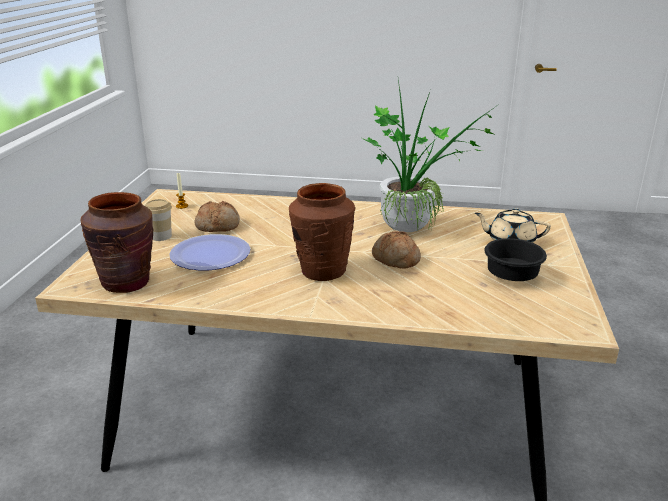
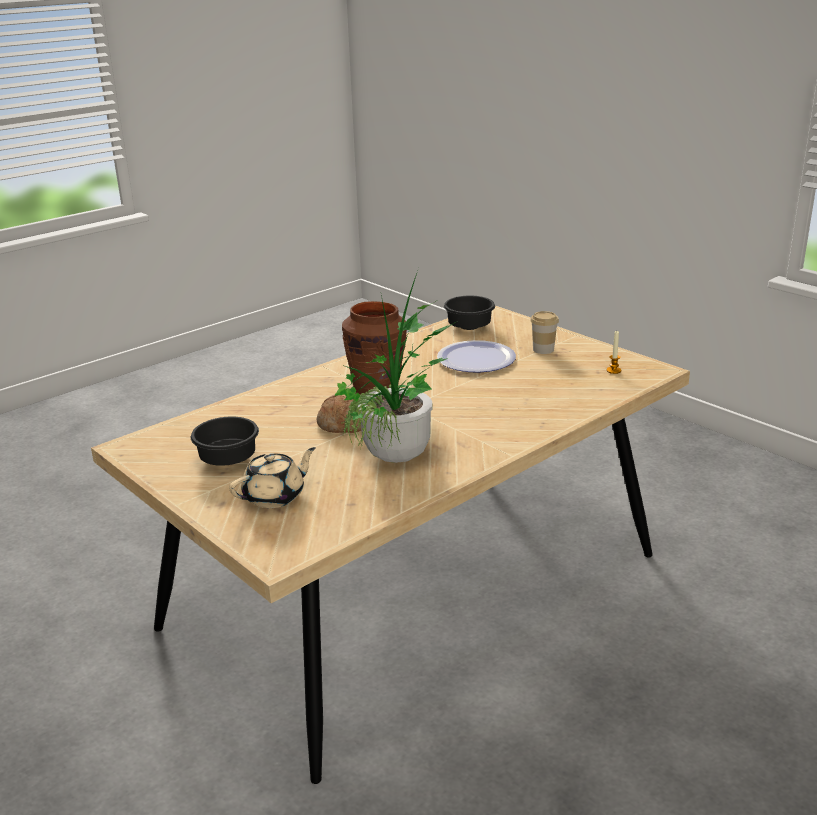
camera: 130 degrees right, 0 degrees up
(127, 282) = (469, 326): brown vase -> black bowl
(218, 225) = (537, 374): bread -> none

